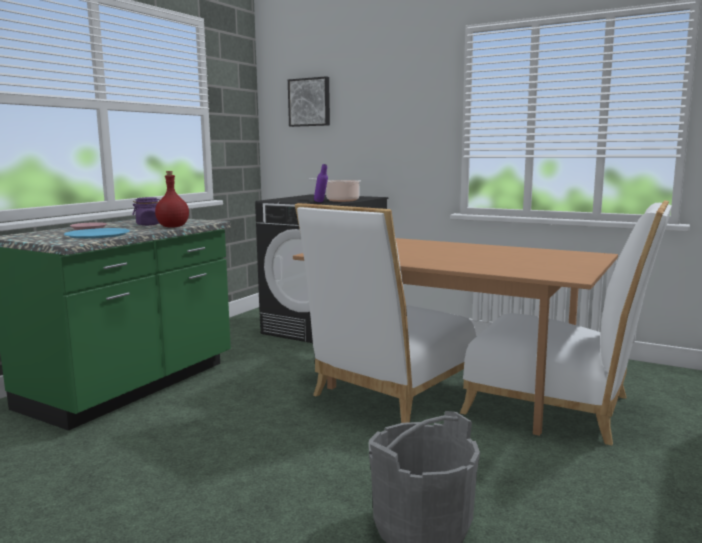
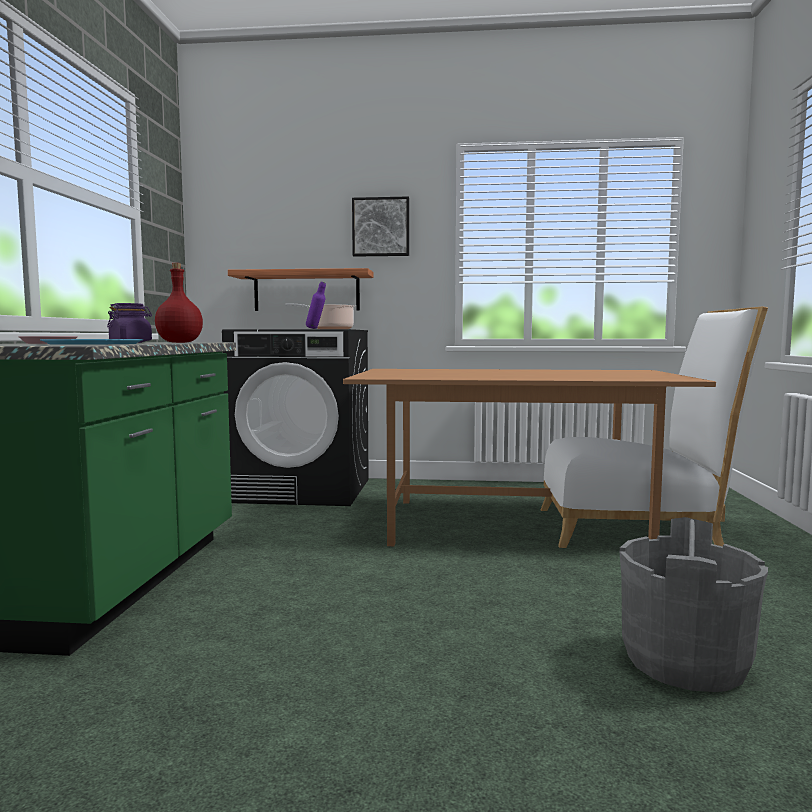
camera: 25 degrees left, 5 degrees down
(310, 102) = (261, 219): picture -> picture (381, 227)
(342, 162) = (306, 291): none -> shelf
(390, 393) = (462, 540): white chair -> none

